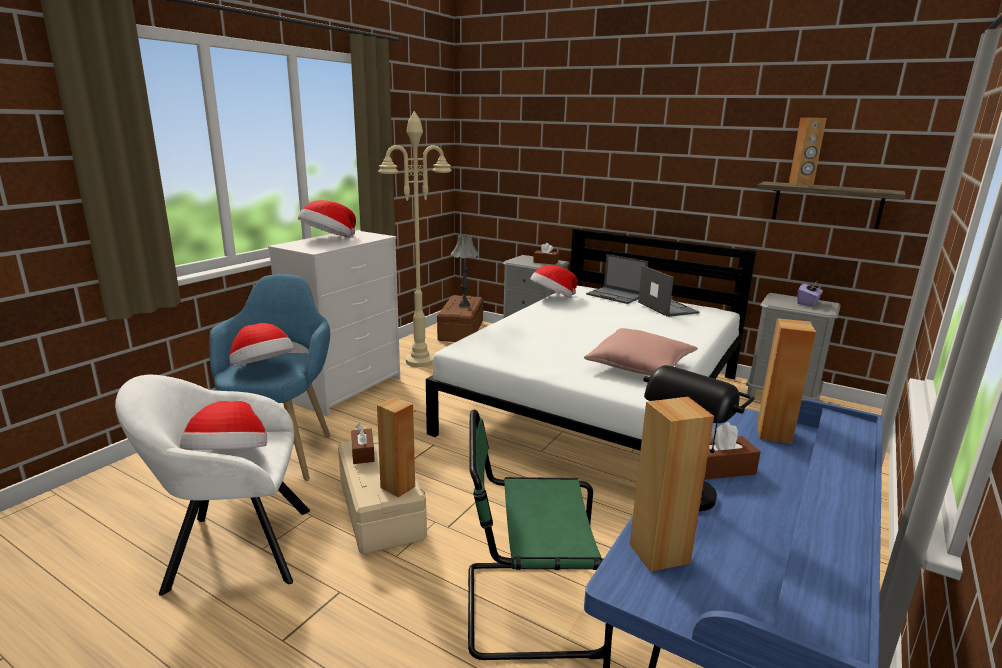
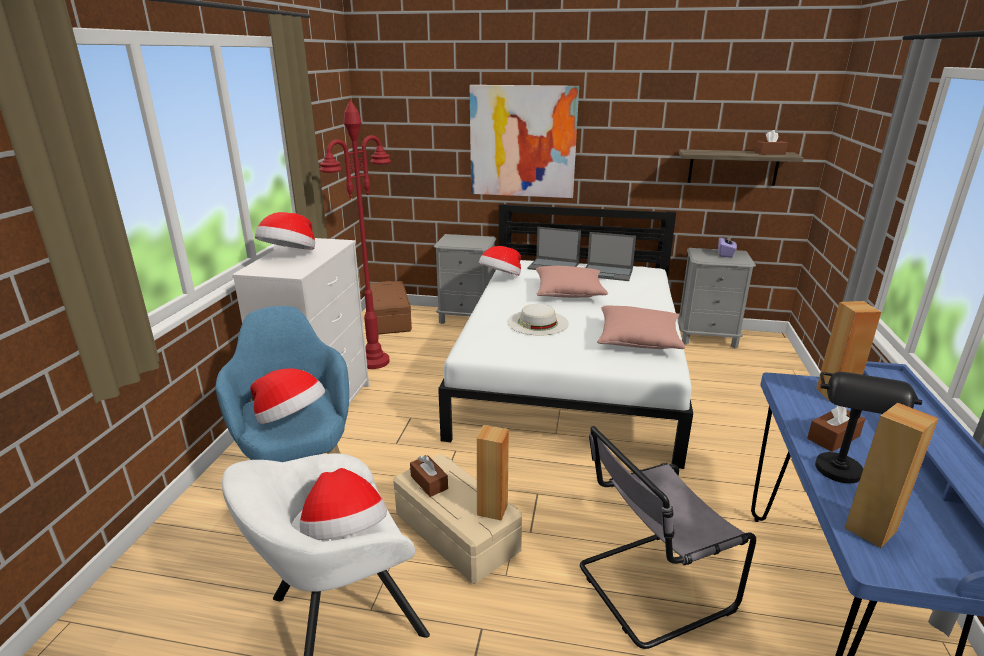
camera: 20 degrees left, 5 degrees up
(420, 361) = (374, 361): beige floor lamp -> red floor lamp
(464, 305) = (393, 293): grey table lamp -> none
(526, 608) = (649, 588): green chair -> grey chair
(545, 262) = (475, 240): brown tissue box -> brown tissue box (769, 153)
(550, 336) = (537, 322): none -> white hat
(601, 167) = (522, 142): none -> picture
(608, 318) = (569, 293): none -> pink pillow
(666, 307) = (608, 273): laptop -> laptop turned 150 degrees clockwise
(800, 184) = (714, 151): brown speaker -> none

